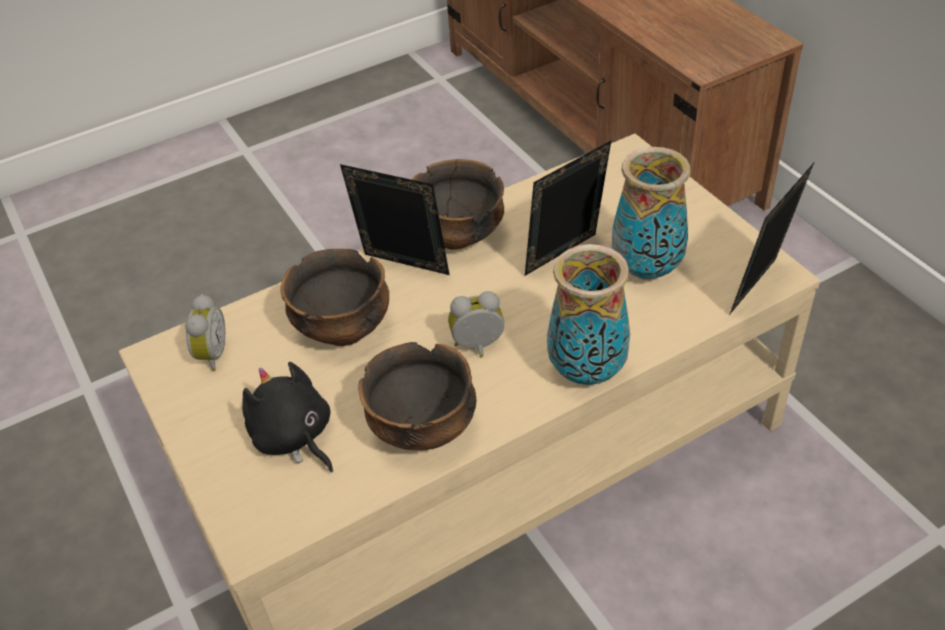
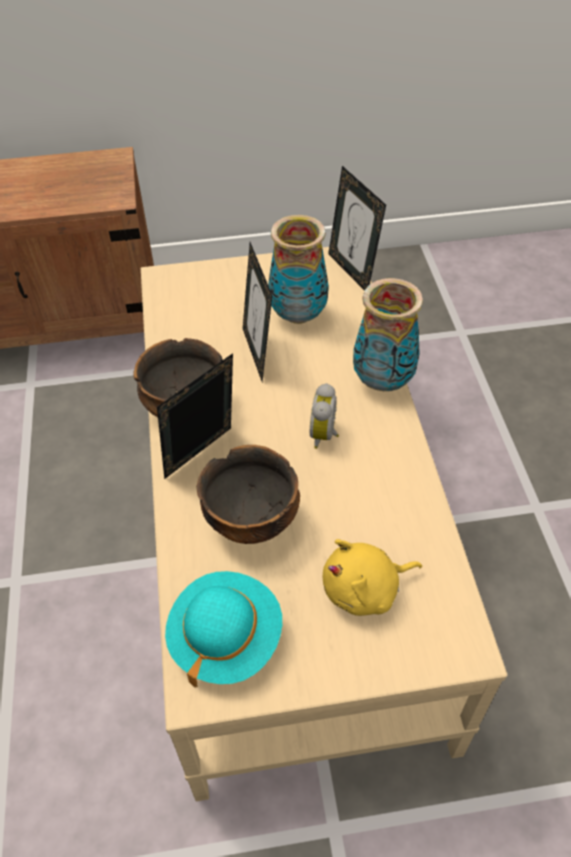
camera: 70 degrees left, 5 degrees up
(210, 355) = (225, 638): alarm clock -> turquoise hat
(294, 437) = (365, 589): black plush toy -> yellow plush toy
(424, 428) = (395, 494): bowl -> none

